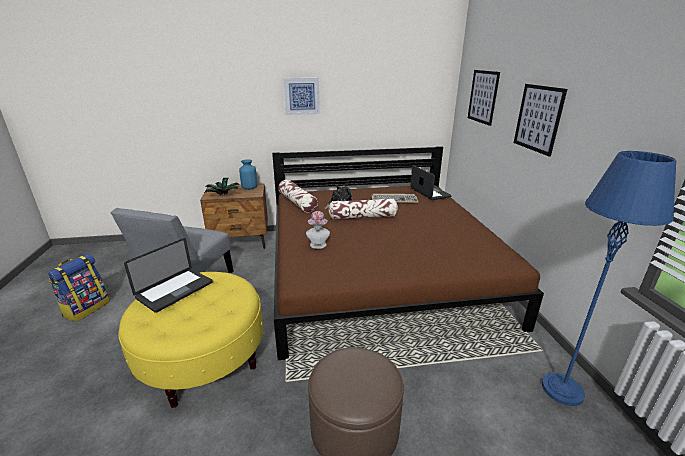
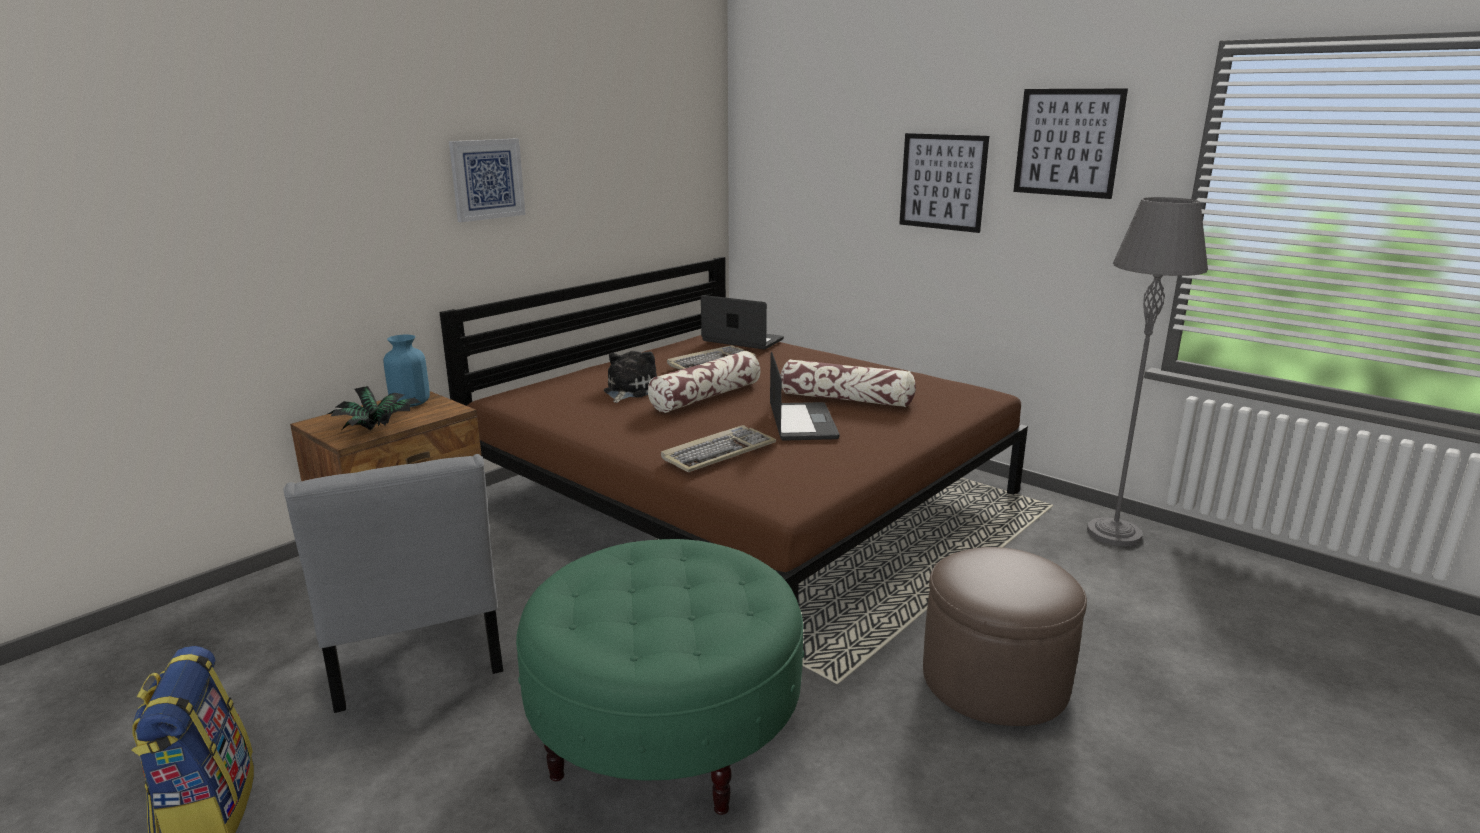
camera: 40 degrees left, 5 degrees down
(175, 290) = (592, 598): laptop -> laptop (802, 423)
(203, 360) = (665, 733): yellow ottoman -> green ottoman
(297, 203) = (545, 407): pillow -> pillow (846, 399)
(318, 246) = (718, 452): hat -> keyboard
(483, 96) = (806, 160): picture -> picture (1068, 143)
(562, 389) = (1113, 533): blue floor lamp -> grey floor lamp

